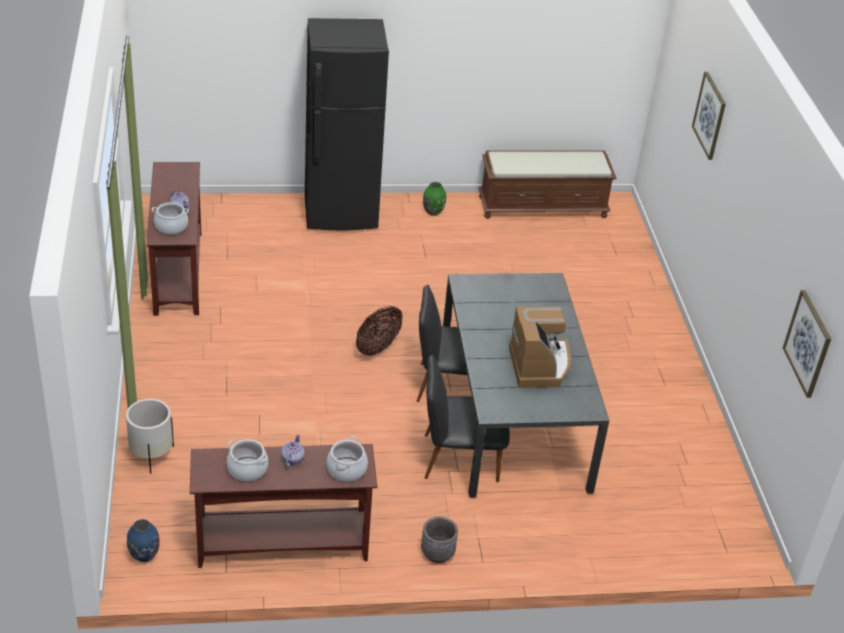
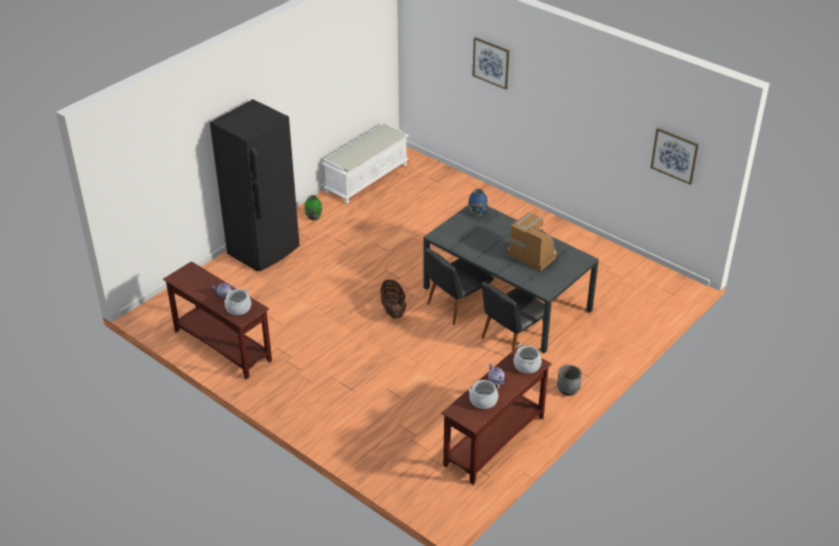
camera: 40 degrees left, 0 degrees up
(144, 555) = (438, 500): blue vase -> blue vase (477, 213)
(151, 456) = (364, 451): white planter -> none
(543, 206) = (366, 178): brown bench -> white bench

